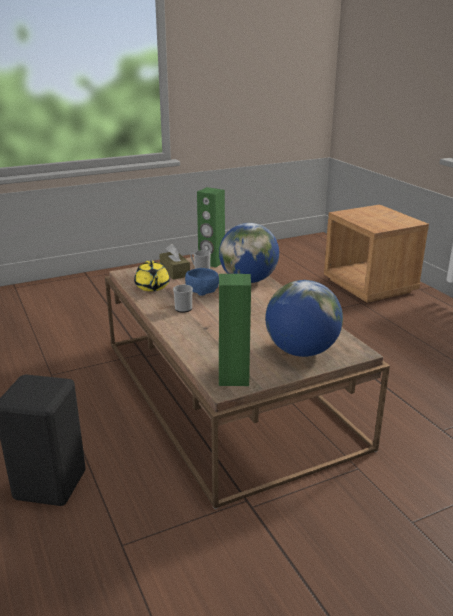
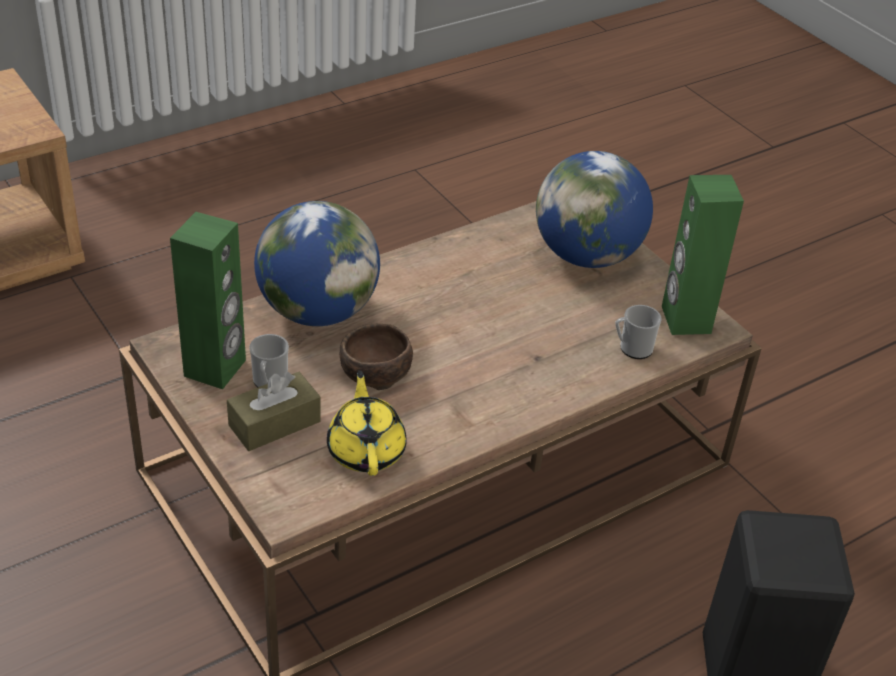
camera: 100 degrees left, 15 degrees up
(152, 287) = (366, 450): yellow teapot -> yellow teapot turned 75 degrees counterclockwise
(183, 307) = (461, 392): mug -> mug (632, 348)
(202, 290) = (374, 372): blue bowl -> brown bowl

